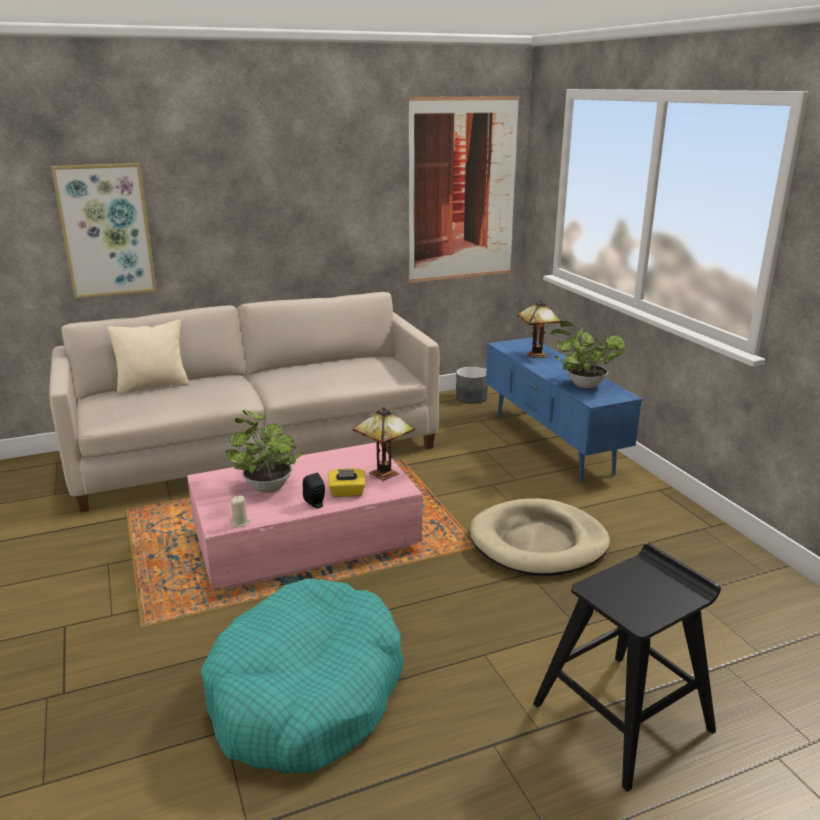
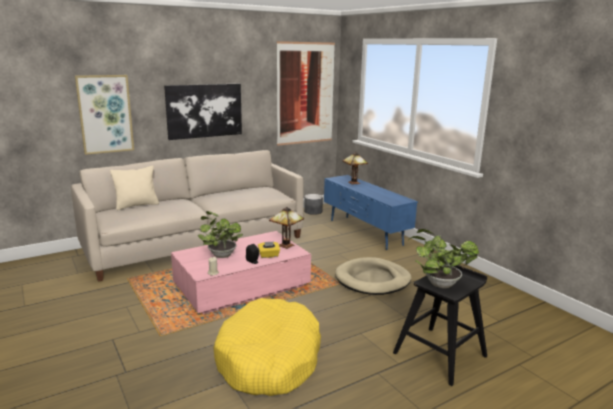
camera: 10 degrees left, 5 degrees down
(277, 223) = (204, 110): none -> picture
(306, 693) = (269, 359): turquoise dog bed -> yellow dog bed
(582, 384) = (384, 196): potted plant -> potted plant (438, 284)

